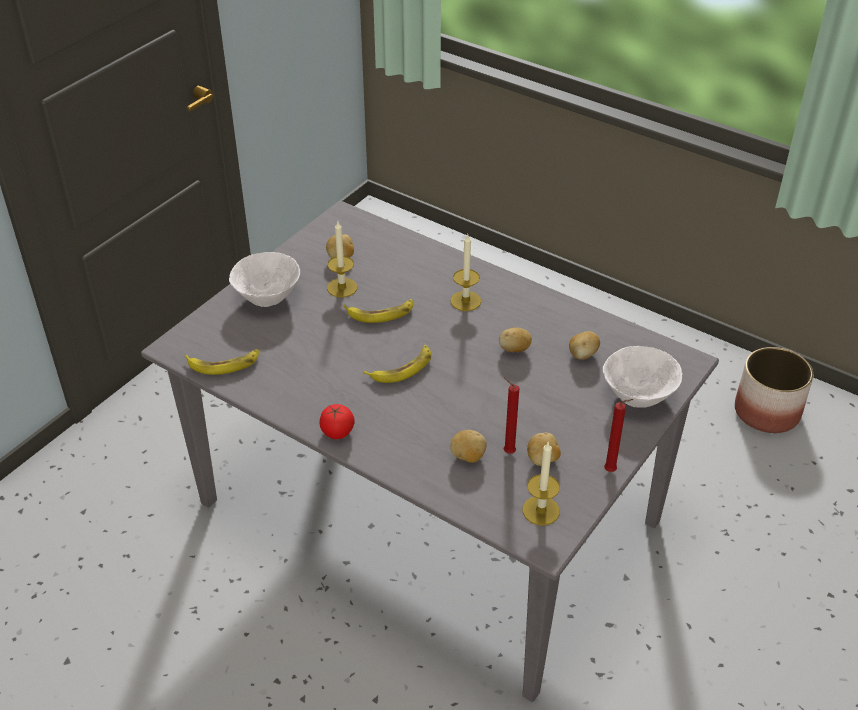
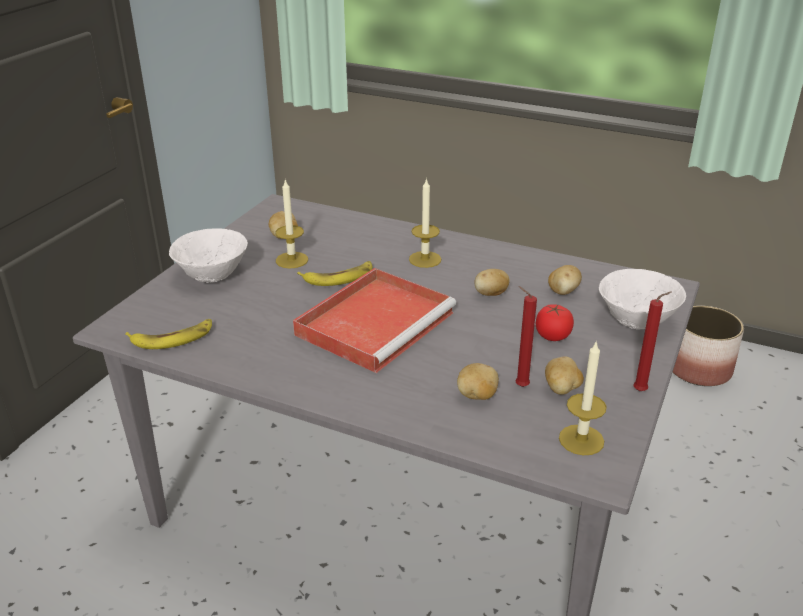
camera: 10 degrees left, 10 degrees down
(337, 432) = (319, 389): tomato -> tomato (553, 336)
(402, 368) = (376, 322): banana -> red tray

